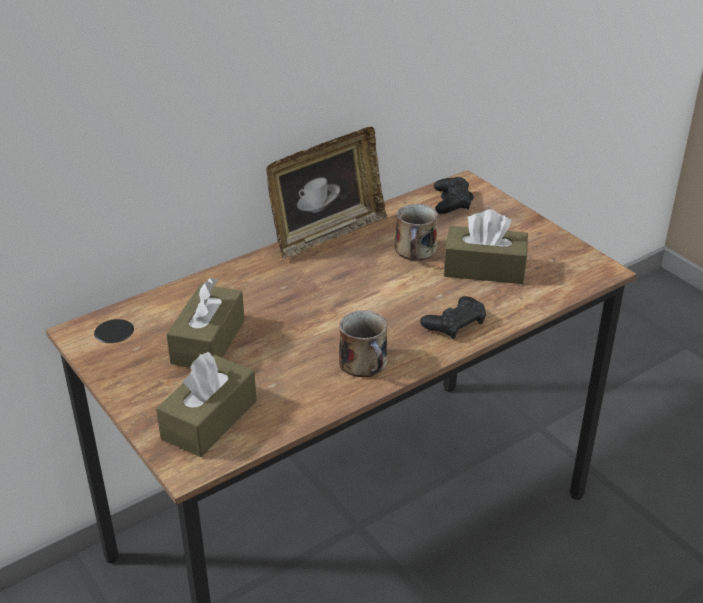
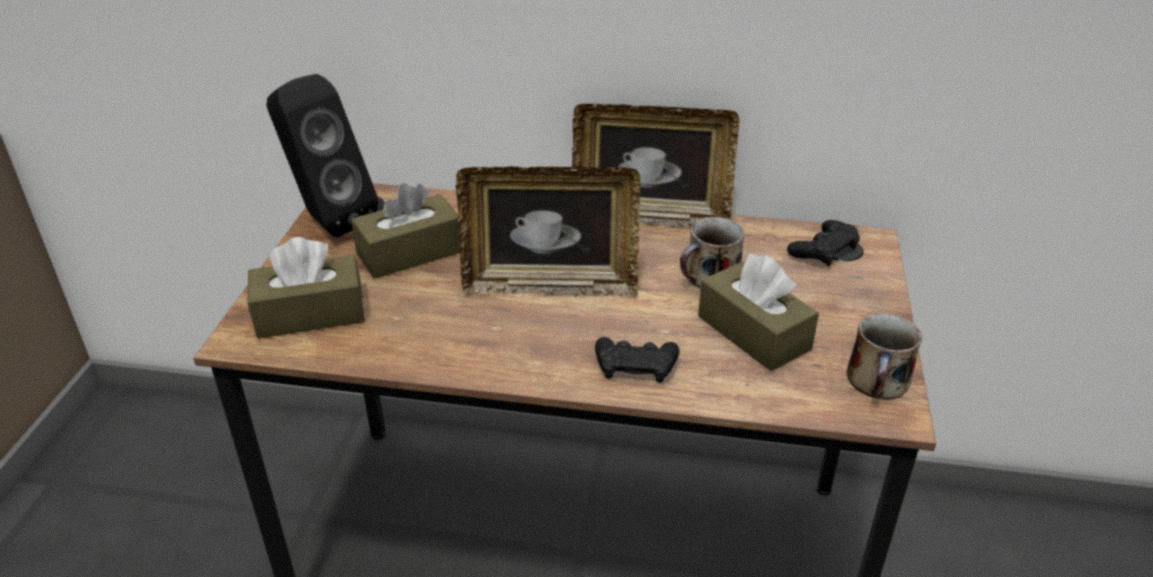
camera: 45 degrees right, 0 degrees up
(105, 356) = (327, 220): none -> black speaker
(335, 308) = (550, 285): none -> picture frame
(365, 363) = (495, 349): mug -> mug (878, 381)

